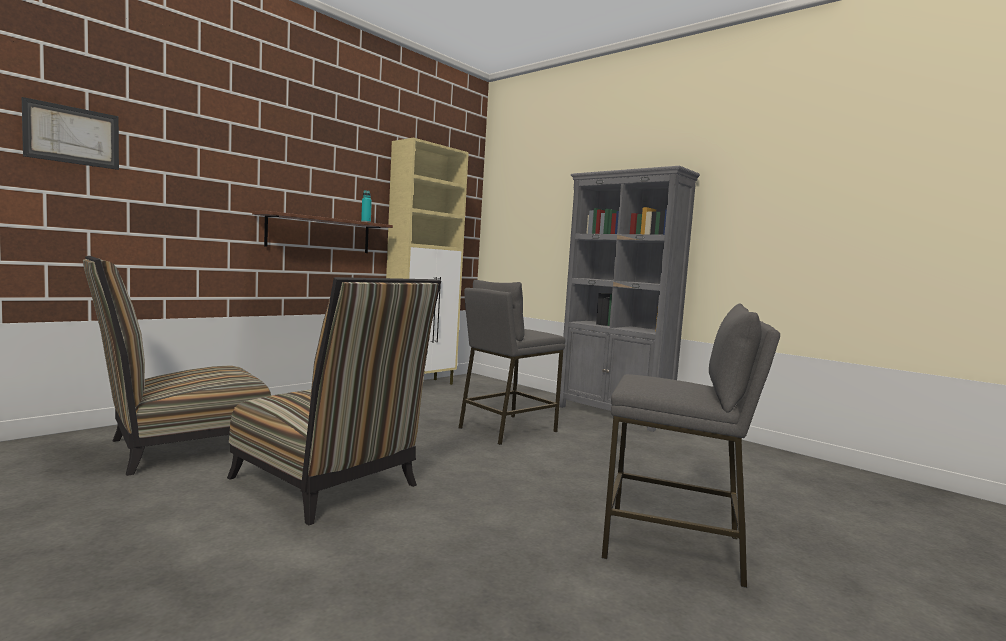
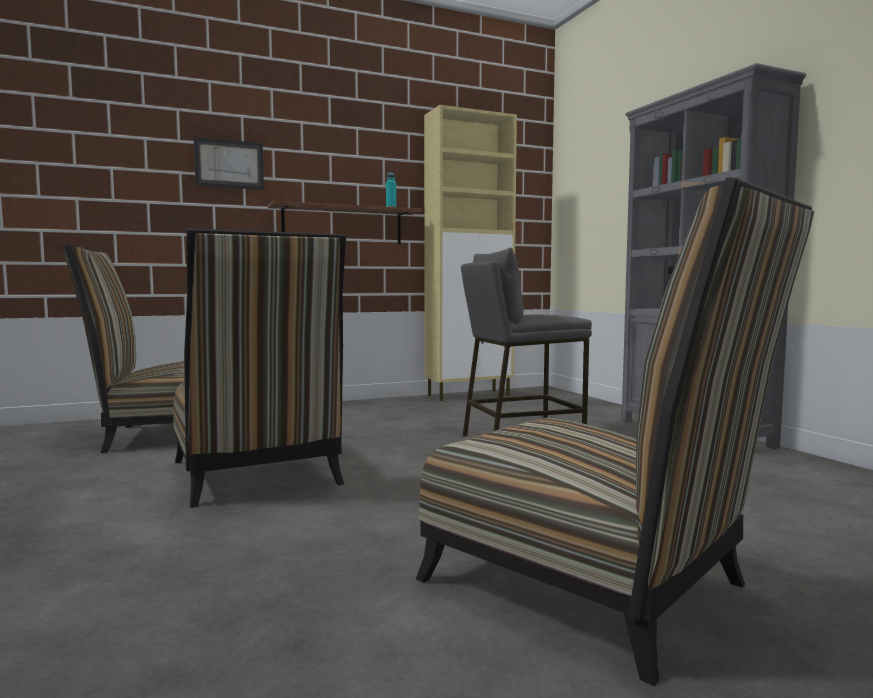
camera: 25 degrees right, 0 degrees up
(72, 135) = (96, 145): picture -> picture (229, 164)
(673, 547) = (599, 589): grey stool -> chair

